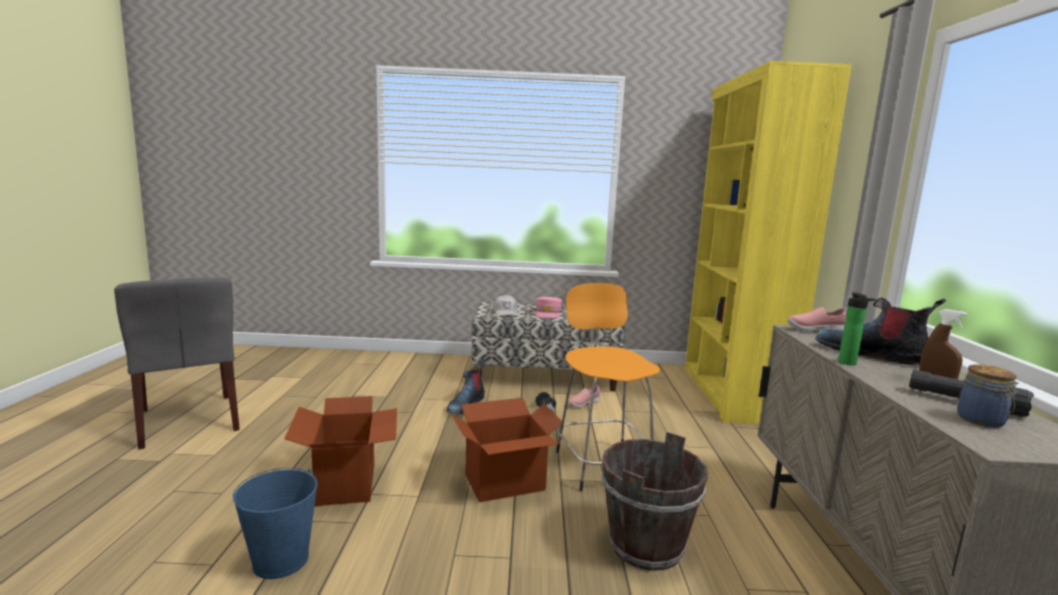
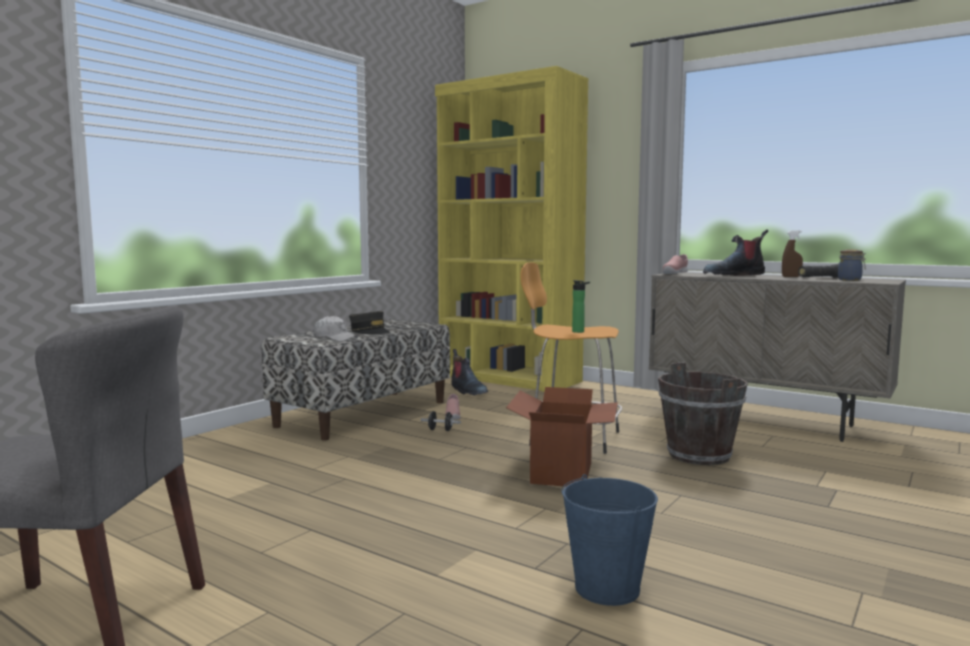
camera: 55 degrees left, 5 degrees down
(347, 483) = (478, 535): cardboard box -> none
(466, 404) = (371, 453): boot -> boot (467, 391)
(548, 314) = (370, 331): pink cap -> grey cap
(849, 363) = (750, 277): bottle -> bottle (580, 332)

